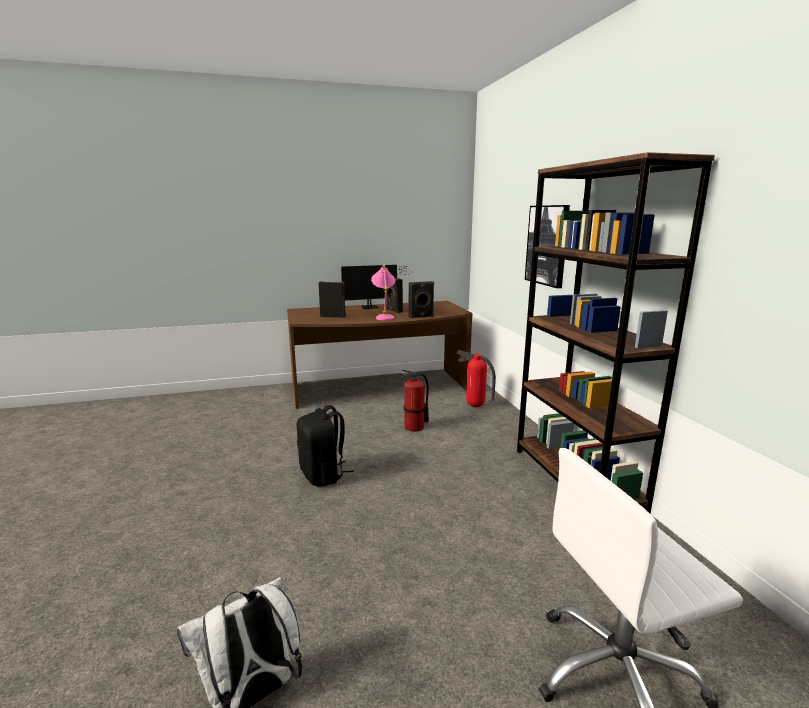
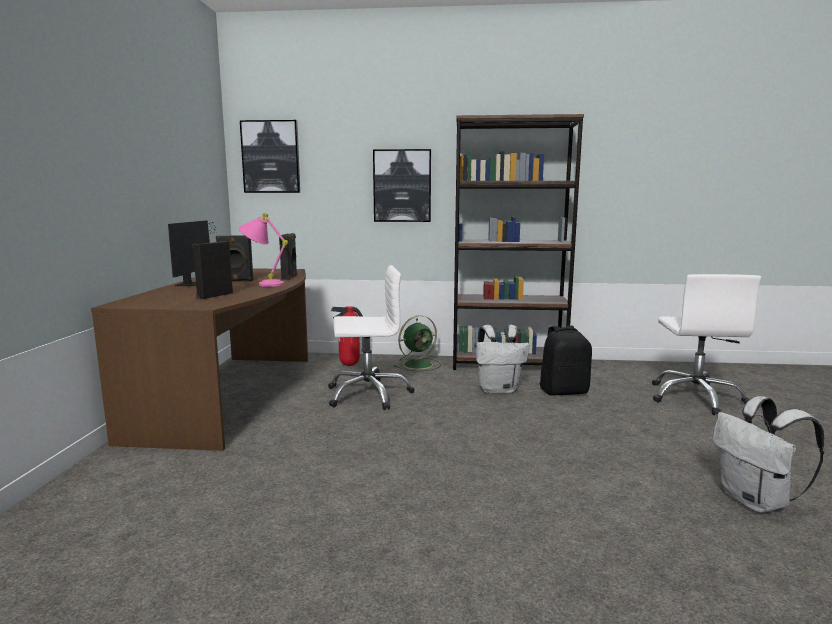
camera: 70 degrees left, 5 degrees down
(323, 475) = (441, 449): black backpack -> black backpack (564, 391)
(414, 427) = (368, 394): fire extinguisher -> white office chair
(479, 484) = (498, 390): none -> white backpack
(487, 212) = (271, 157): none -> picture
(512, 433) = (419, 364): none -> green fan

